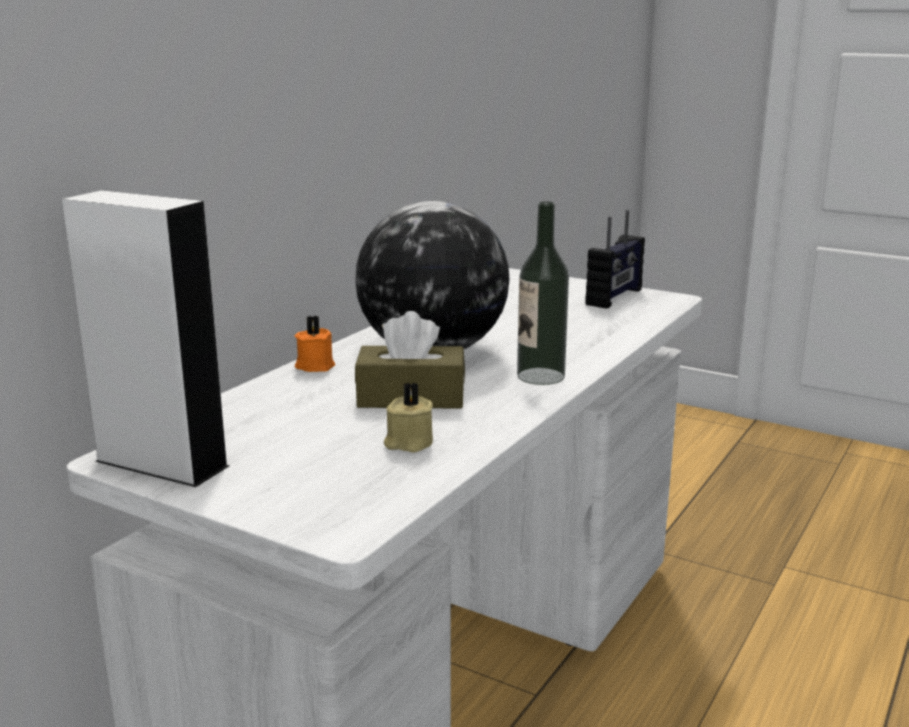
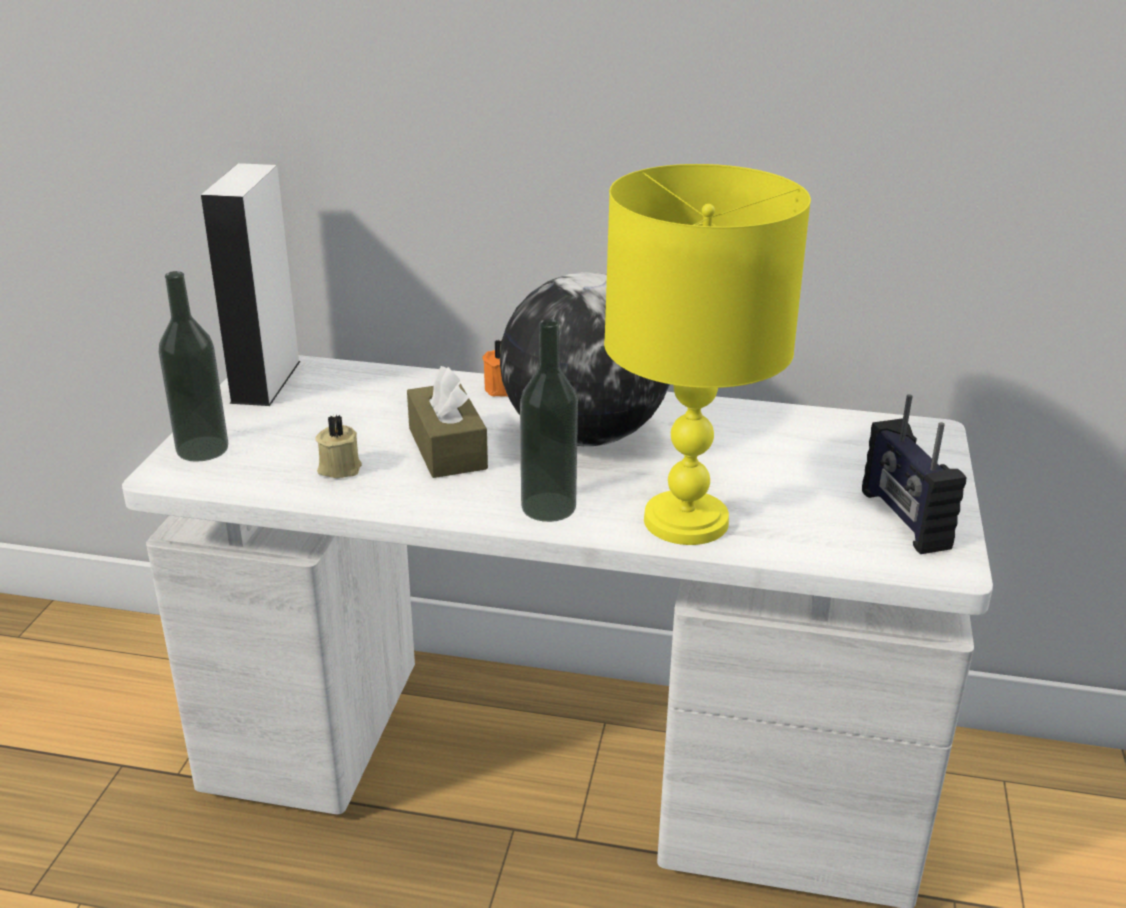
camera: 70 degrees right, 10 degrees up
(299, 508) = (202, 449): none -> bottle
(588, 343) = (686, 522): none -> yellow table lamp
(615, 297) = (903, 519): radio -> radio turned 60 degrees clockwise

